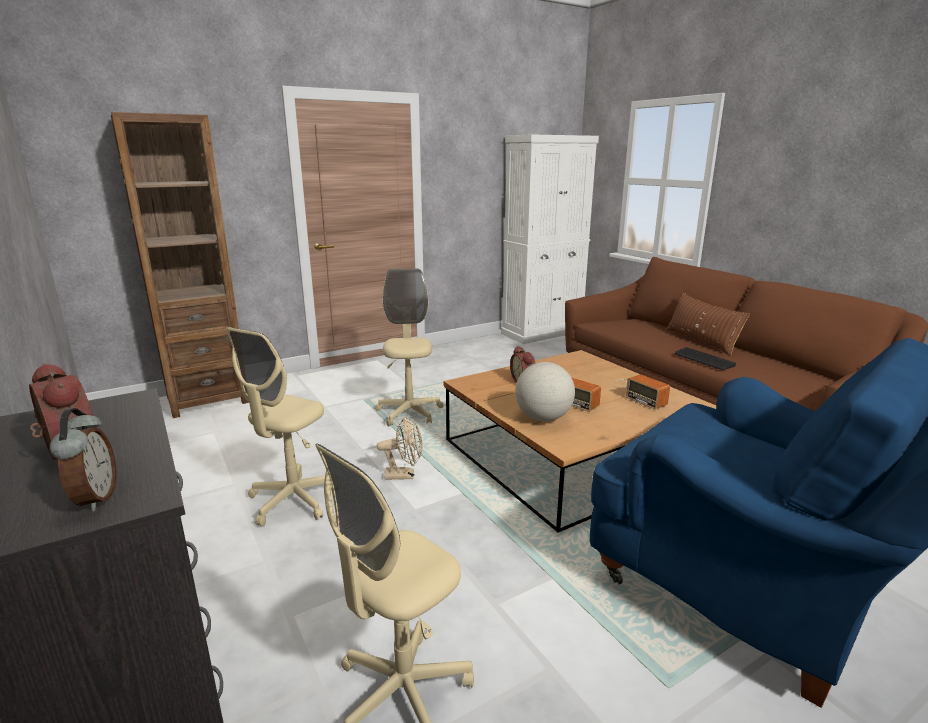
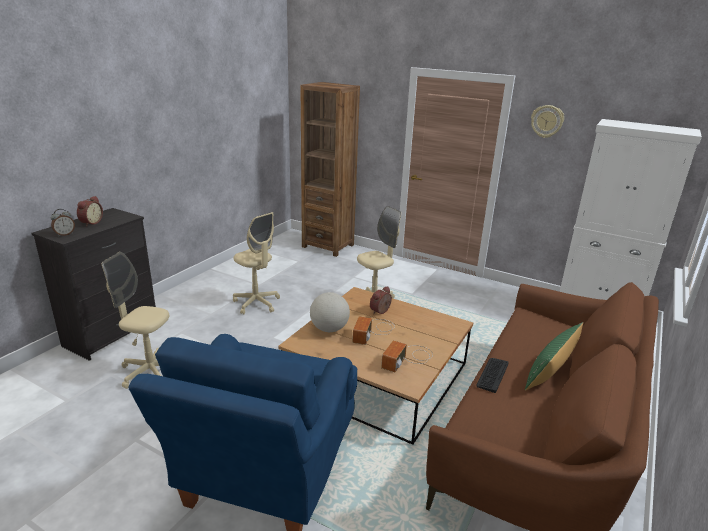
camera: 60 degrees right, 5 degrees up
(293, 501) = (256, 303): beige office chair -> beige office chair turned 135 degrees counterclockwise
(404, 475) = (302, 324): beige fan -> none
(458, 145) = (547, 121): none -> wall clock
(701, 341) = (550, 371): brown pillow -> green pillow

